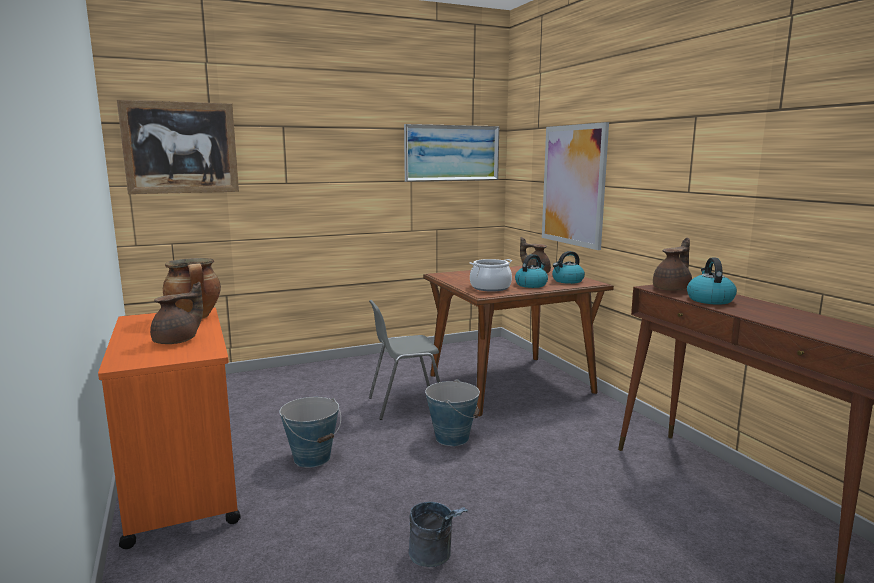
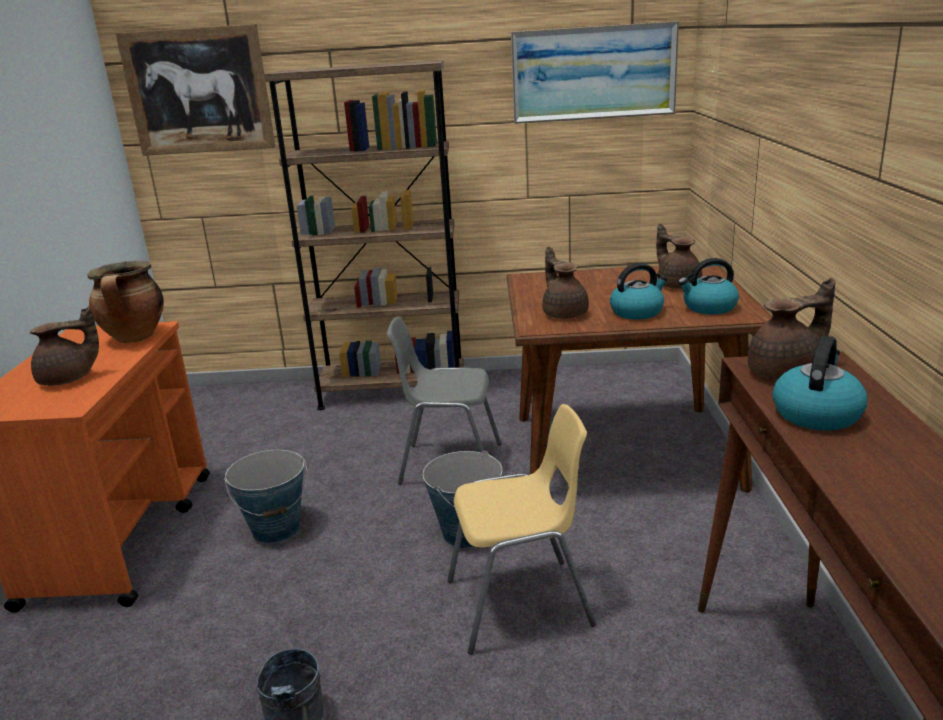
camera: 25 degrees right, 10 degrees up
(325, 371) = (393, 392): none -> brown bookcase
(490, 288) = (564, 313): cooking pot -> brown teapot
(519, 466) = (521, 604): none -> yellow chair
(573, 185) = (752, 137): picture -> none

